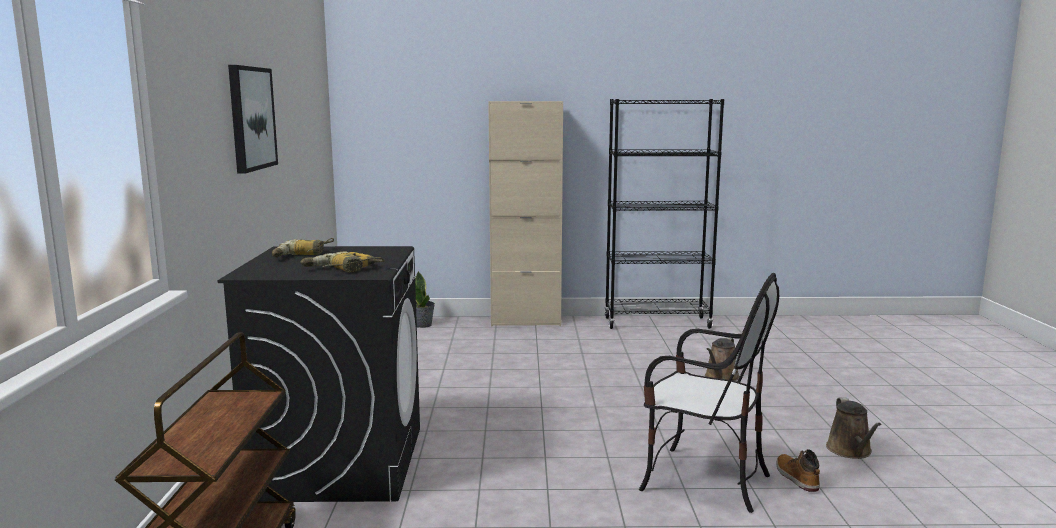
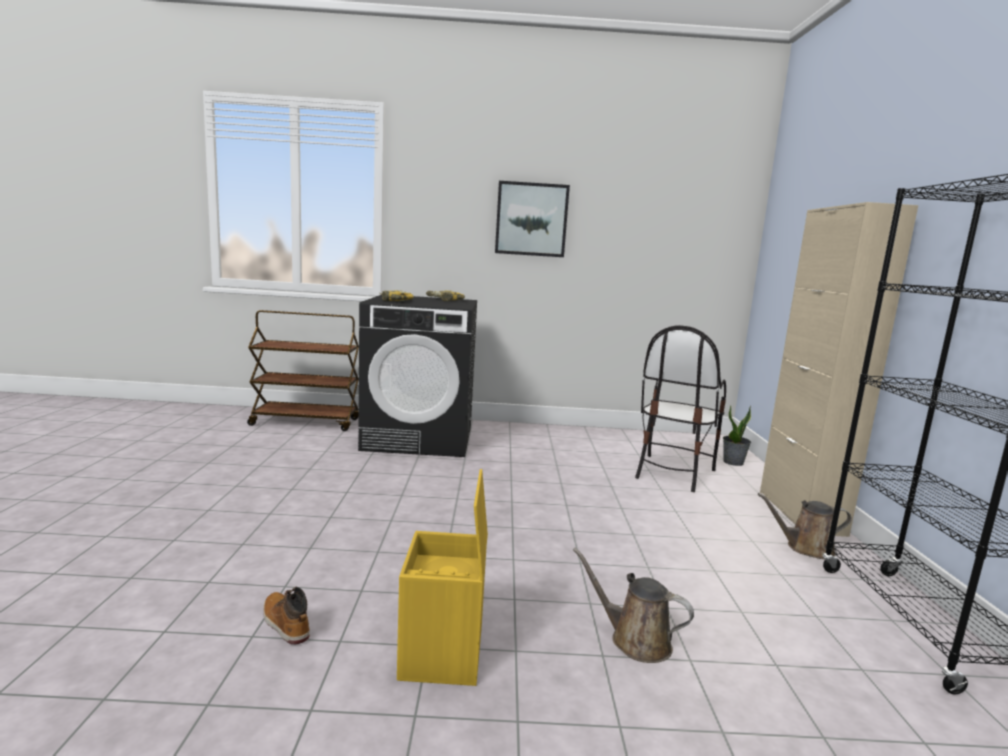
camera: 90 degrees right, 0 degrees up
(703, 480) = (317, 560): chair -> chair (672, 472)
(777, 424) = (443, 653): none -> yellow storage box
(796, 478) = (285, 624): boot -> boot turned 120 degrees counterclockwise
(850, 451) = (328, 706): brown watering can -> brown watering can (805, 548)

